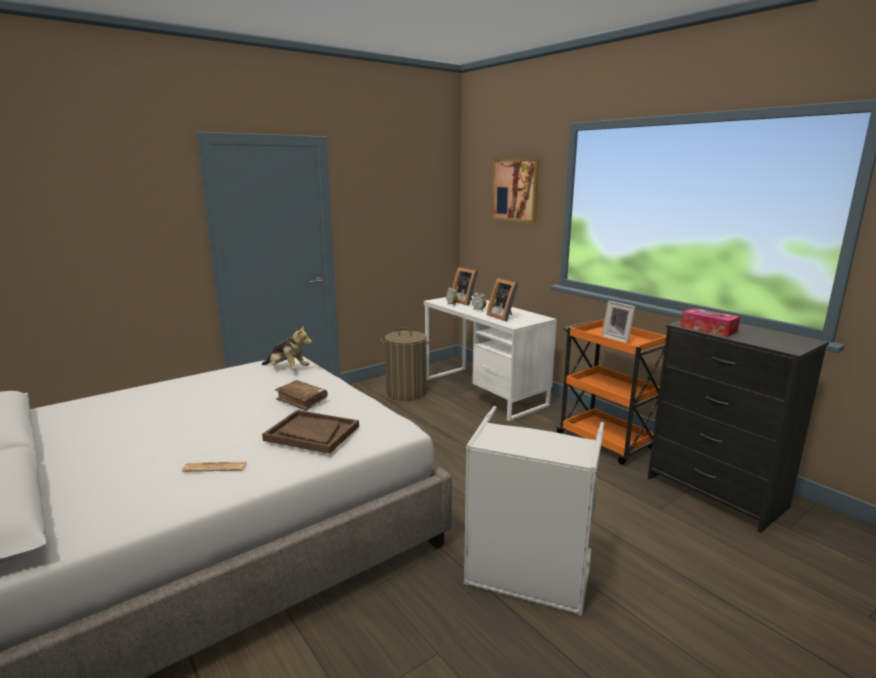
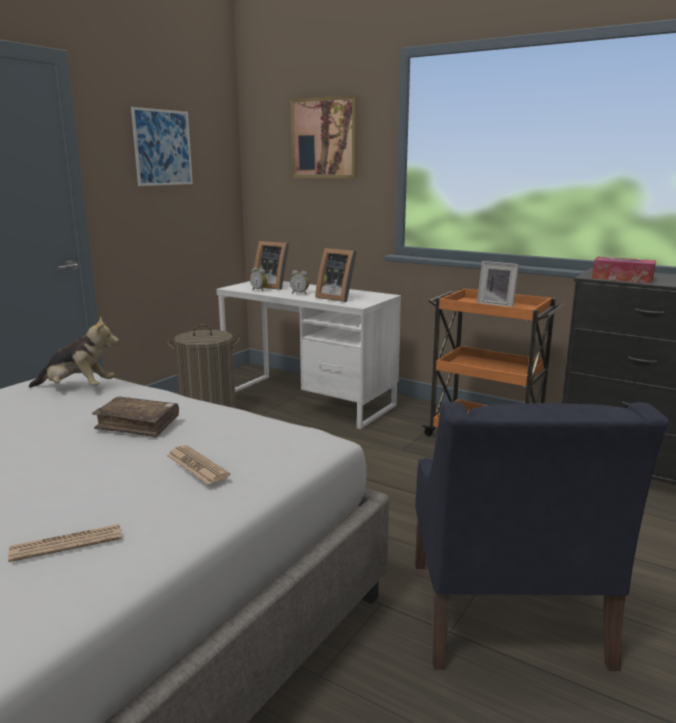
camera: 20 degrees left, 0 degrees up
(311, 433) = (197, 466): brown tray -> newspaper
(394, 197) = (163, 147): none -> picture
(527, 578) = (505, 613): grey laundry basket -> blue armchair

